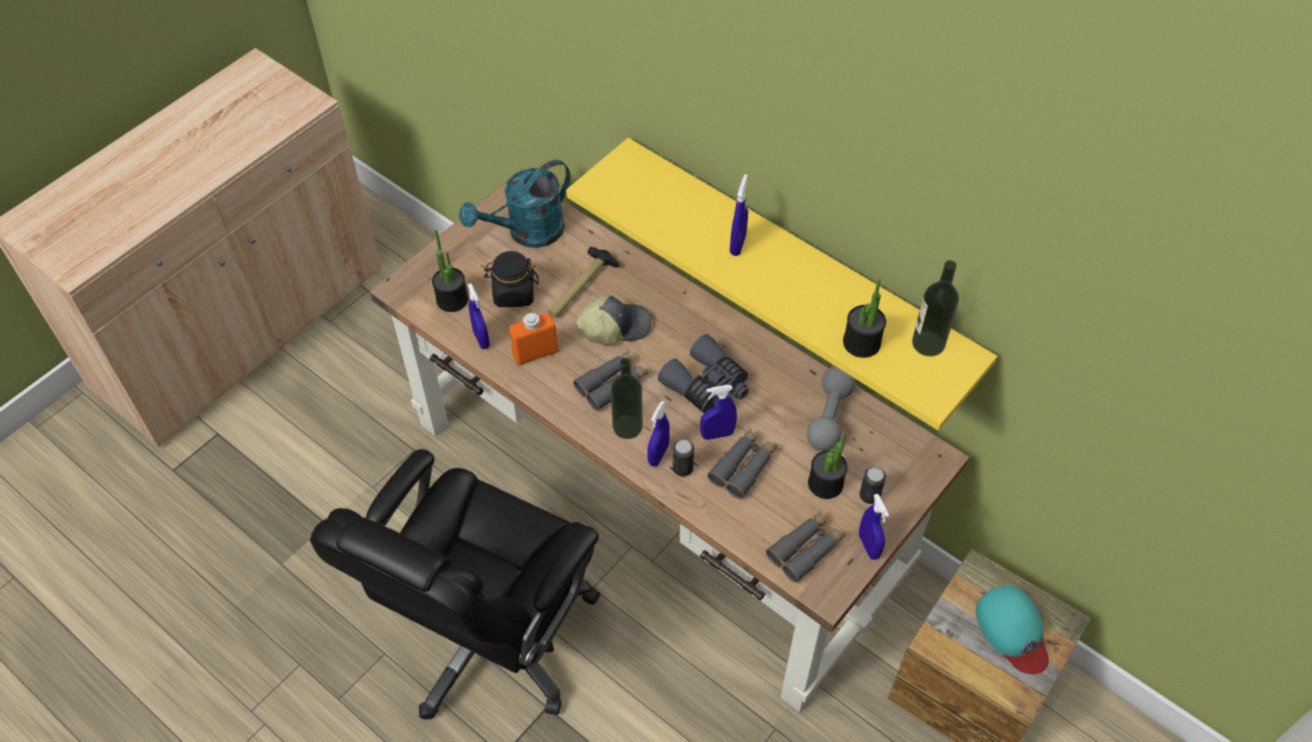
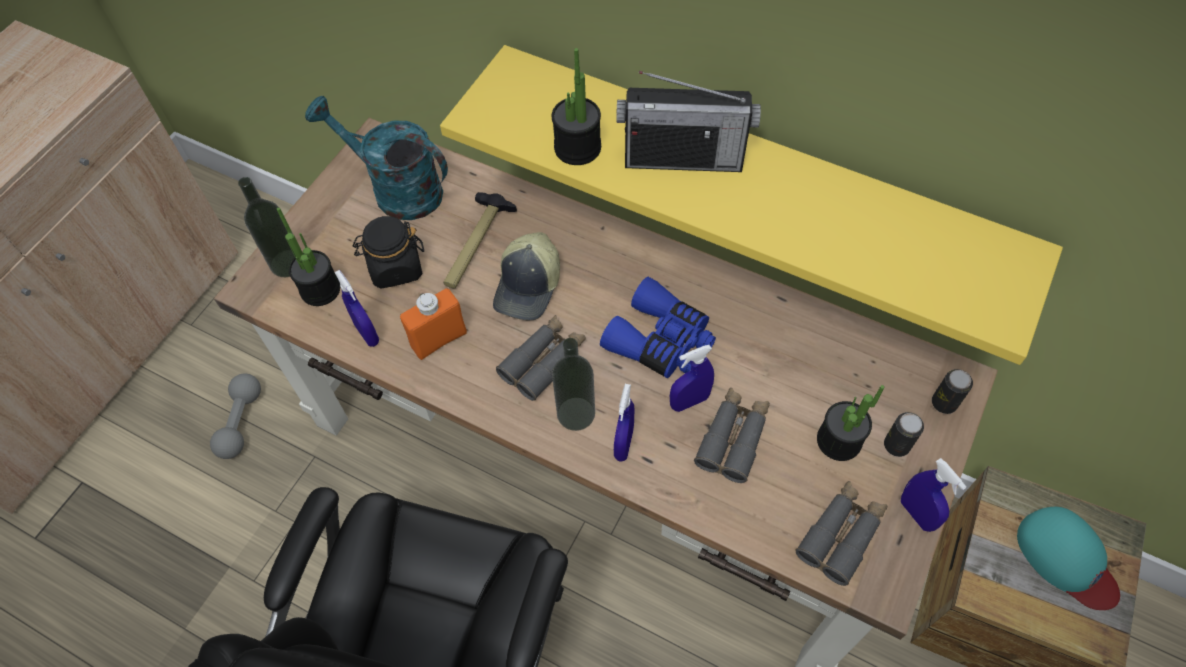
camera: 10 degrees left, 5 degrees up
(527, 233) = (396, 189): turquoise watering can -> turquoise watering can turned 75 degrees clockwise
(614, 326) = (529, 286): cap -> cap turned 135 degrees clockwise
(683, 468) = (658, 456): can -> can (944, 403)
(708, 386) = (661, 341): grey binoculars -> blue binoculars
(737, 245) = (683, 159): blue spray bottle -> radio
(829, 416) = (818, 351): grey dumbbell -> grey dumbbell (241, 422)
(861, 343) = (885, 262): potted plant -> potted plant (577, 148)
(928, 343) = (970, 246): bottle -> bottle (287, 263)

